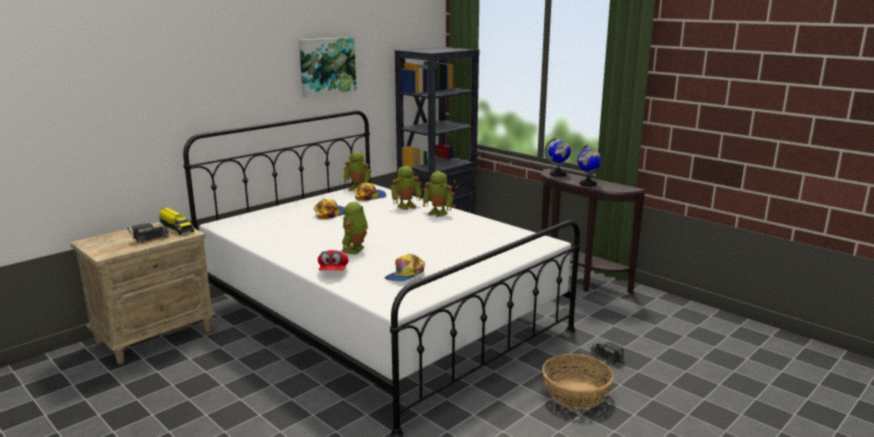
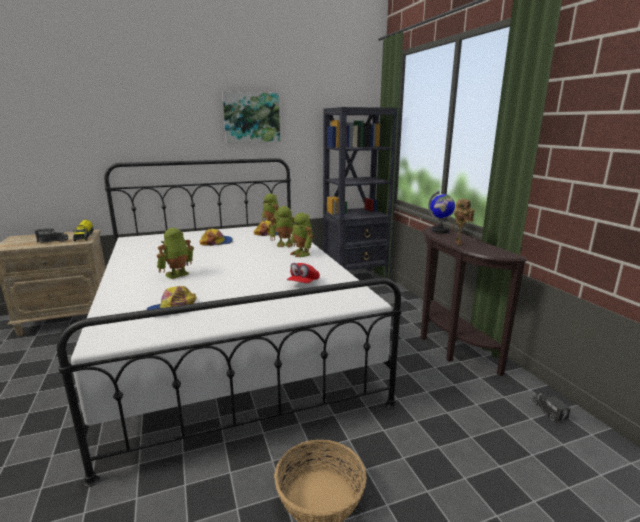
camera: 25 degrees right, 0 degrees up
(333, 271) = (124, 291): red cap -> red cap (303, 284)
(587, 184) = (459, 243): globe -> toy robot
(607, 357) = (404, 456): toy truck -> toy truck (550, 413)

